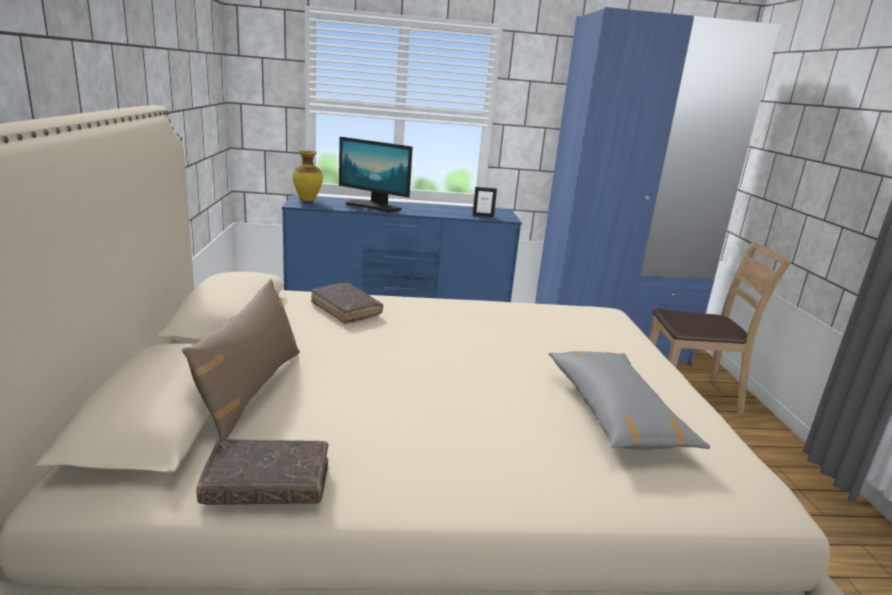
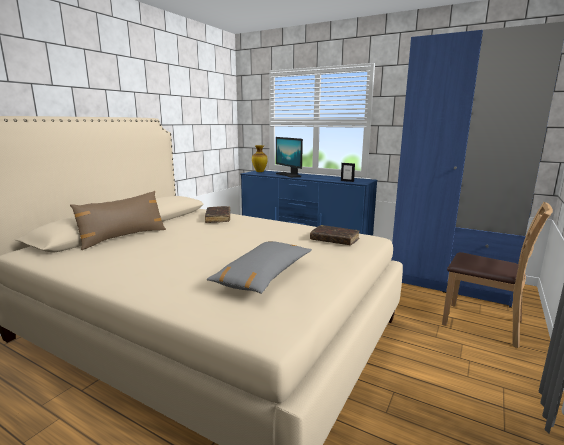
camera: 35 degrees right, 5 degrees down
(267, 484) = (70, 263): brown book -> brown book (334, 240)

